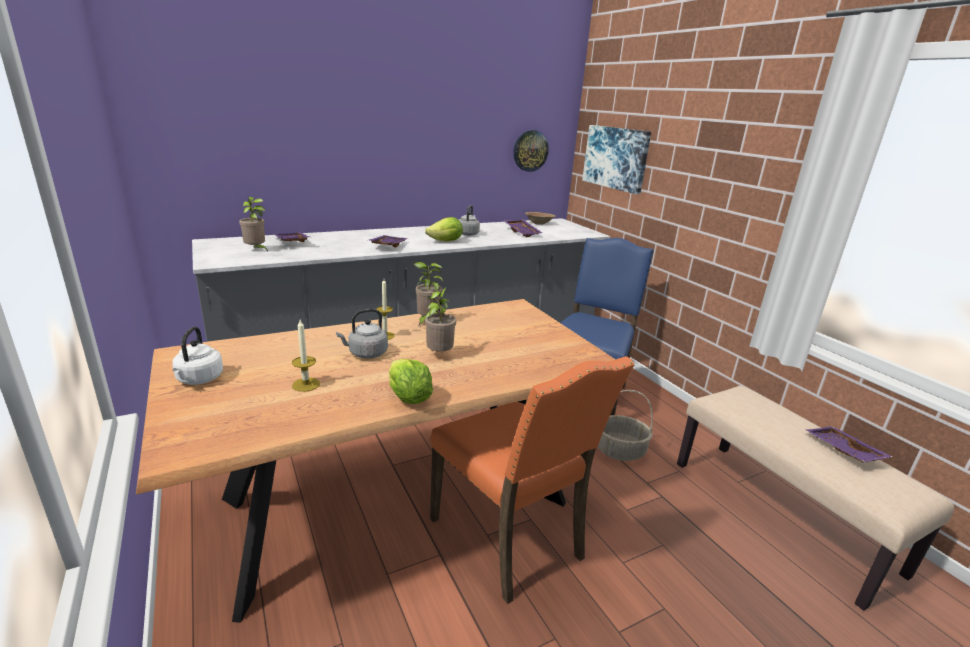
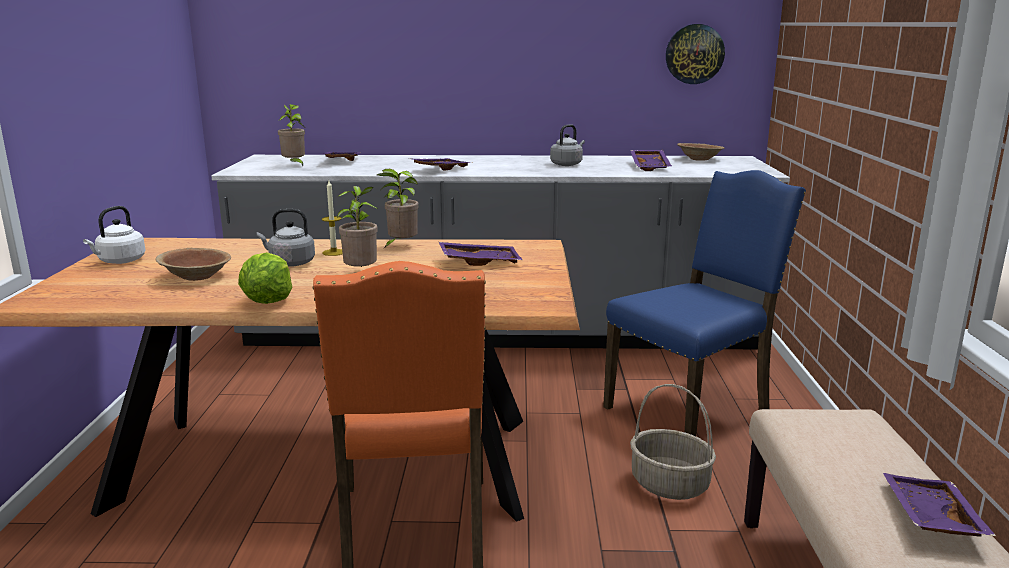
camera: 30 degrees right, 5 degrees down
(306, 384) = (196, 277): candle -> brown bowl
(446, 241) = (521, 169): lettuce -> none
(503, 328) = (479, 262): none -> purple tray
(616, 158) = (809, 56): picture -> none

